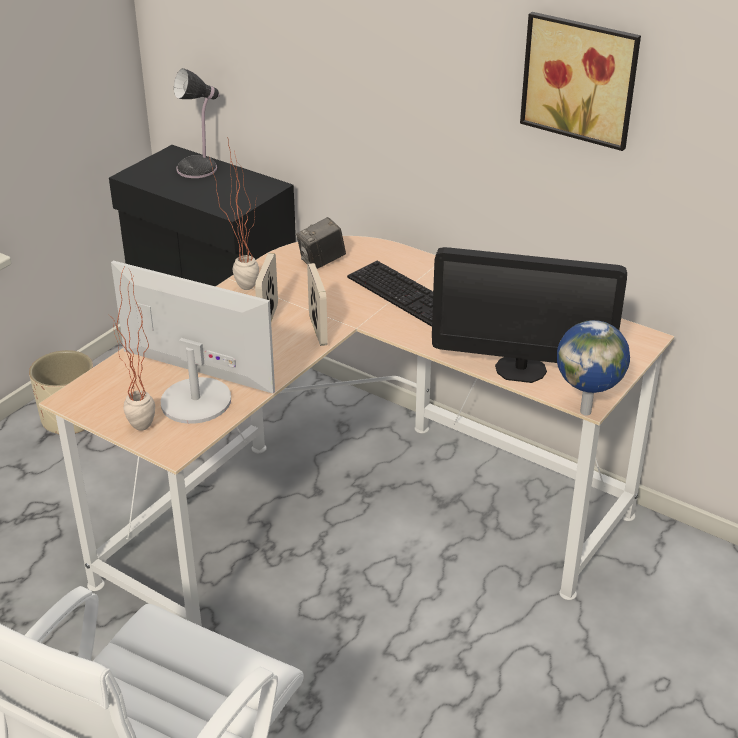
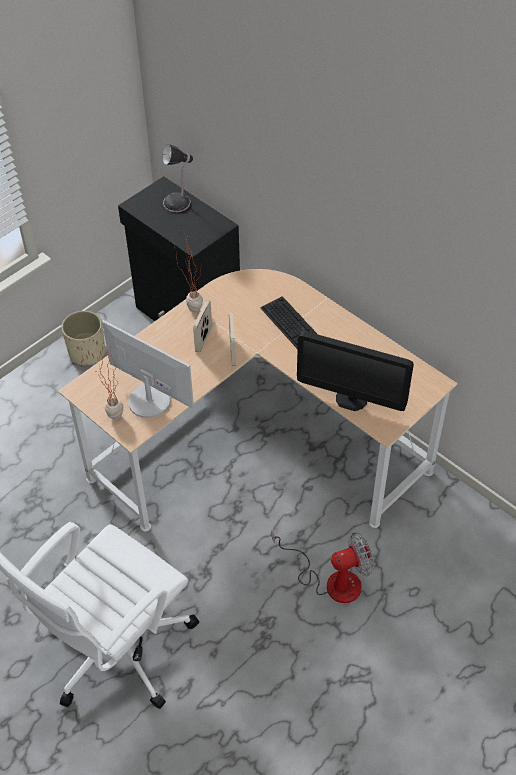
camera: 10 degrees right, 15 degrees up
(321, 262) = (246, 292): camera -> none
(524, 685) = (331, 580): none -> fan
(581, 78) = (409, 226): picture -> none
(586, 411) = (382, 437): globe -> none

